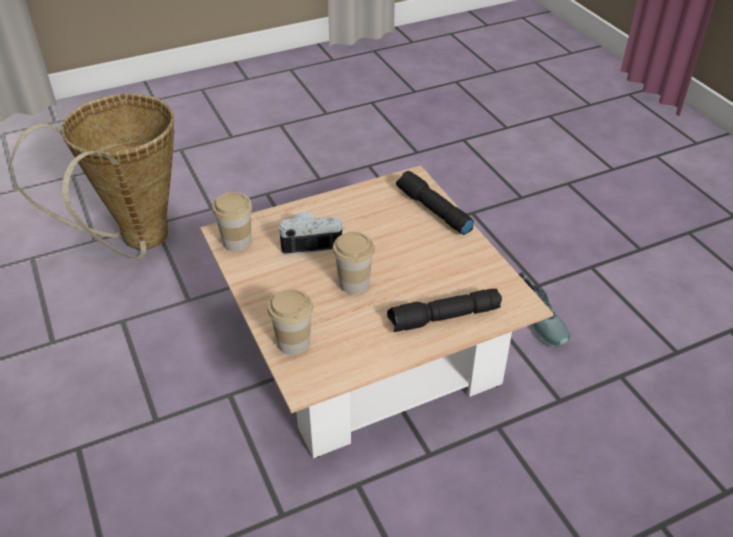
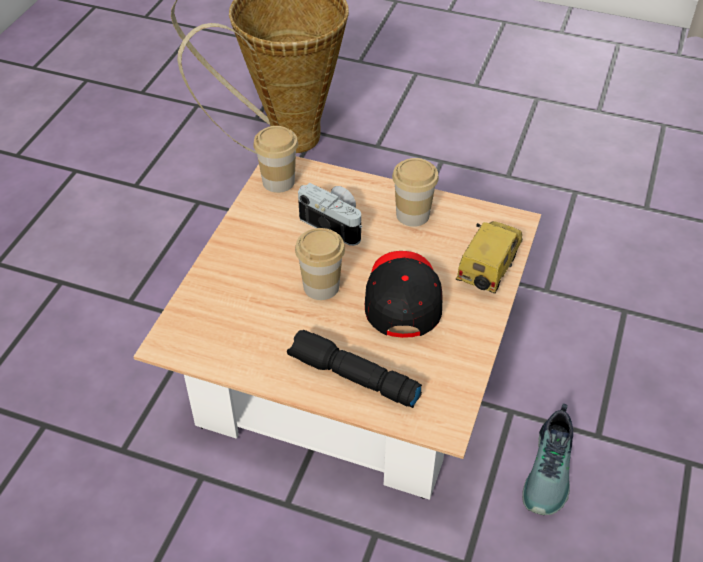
camera: 45 degrees right, 5 degrees up
(293, 342) = (206, 302): cup -> cup (412, 215)
(409, 257) = (402, 297): none -> black cap
(432, 210) = (487, 268): black flashlight -> toy car

